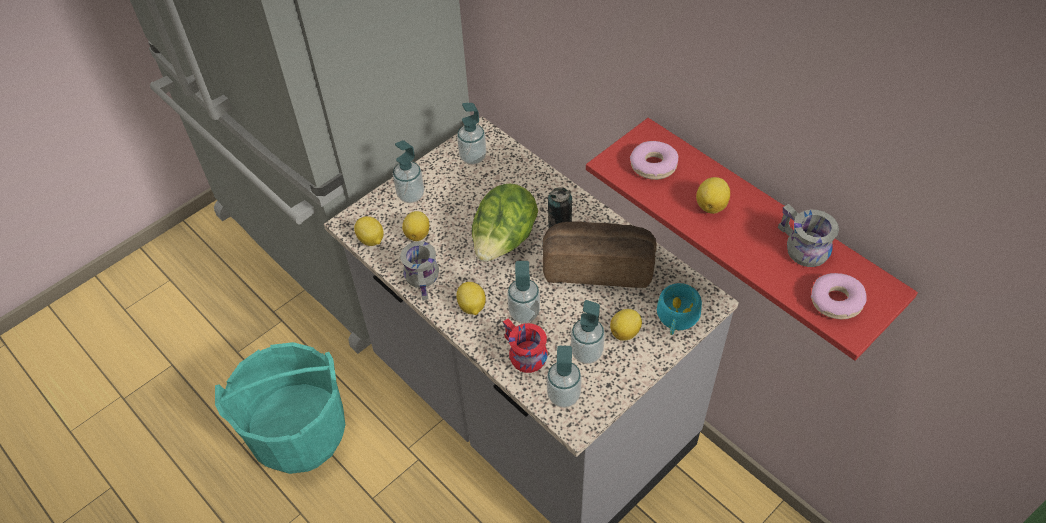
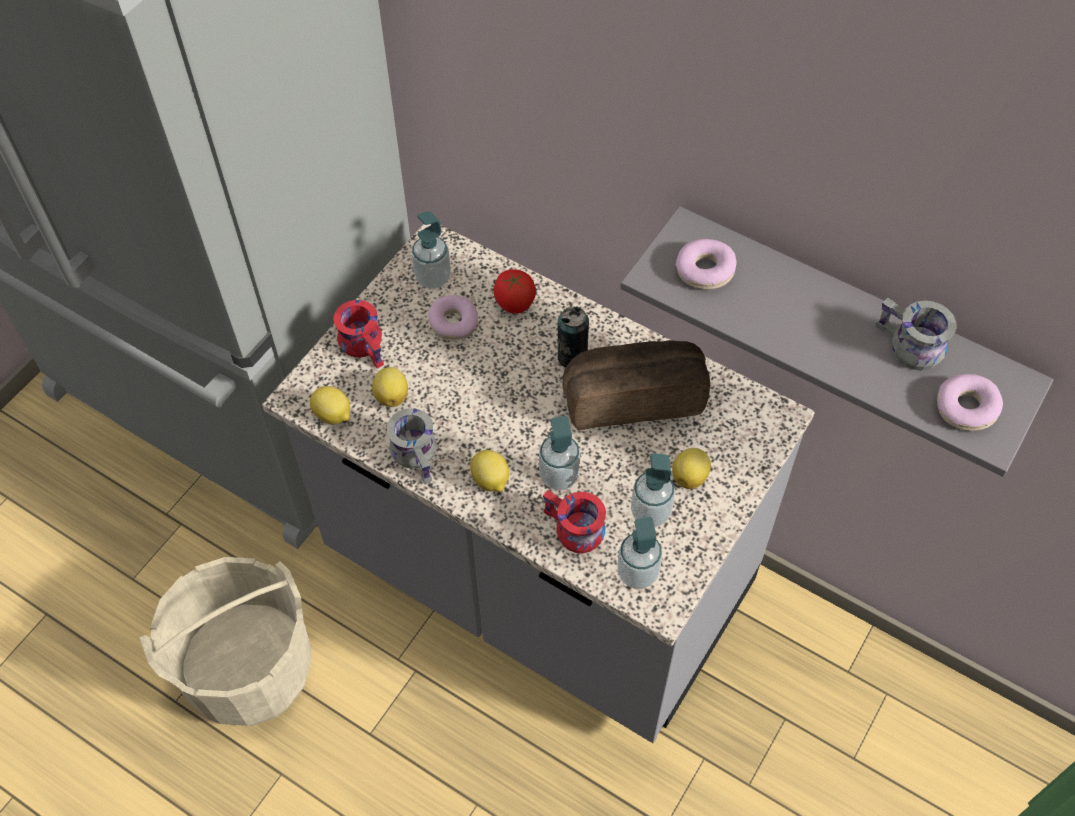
camera: 15 degrees left, 5 degrees up
(299, 433) = (250, 670): turquoise bucket -> beige bucket
(411, 195) = (367, 344): soap dispenser -> red mug
(478, 191) = (453, 323): none -> donut
(504, 242) = (506, 386): lettuce -> none
(527, 185) = (514, 304): none -> tomato
(676, 319) = (747, 448): turquoise cup -> none
(711, 205) = (789, 311): lemon -> none
(763, 228) = (845, 324): red shelf -> grey shelf

